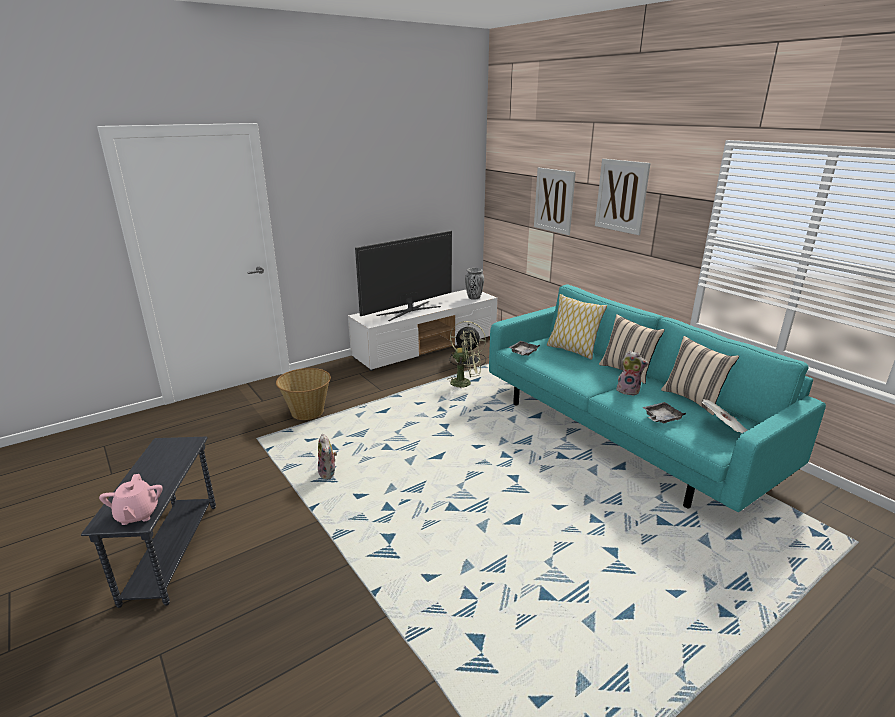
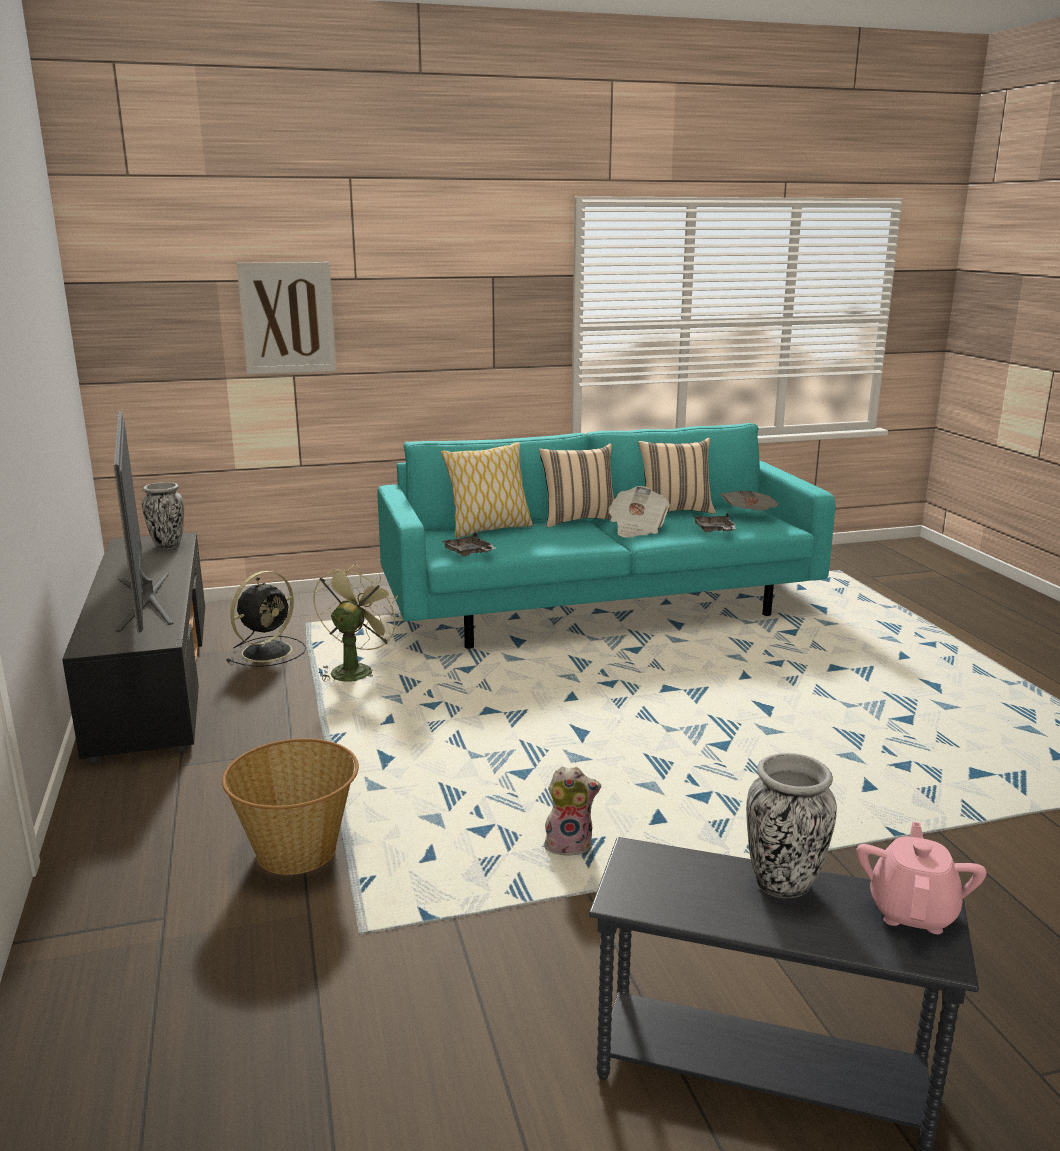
camera: 70 degrees left, 5 degrees down
(137, 515) = (912, 911): pink teapot -> pink teapot turned 75 degrees counterclockwise
(165, 478) = (782, 884): none -> vase
(427, 346) = (152, 676): white tv stand -> black tv stand
(621, 196) = (430, 289): picture -> none
(628, 390) = (636, 529): plush toy -> newspaper

